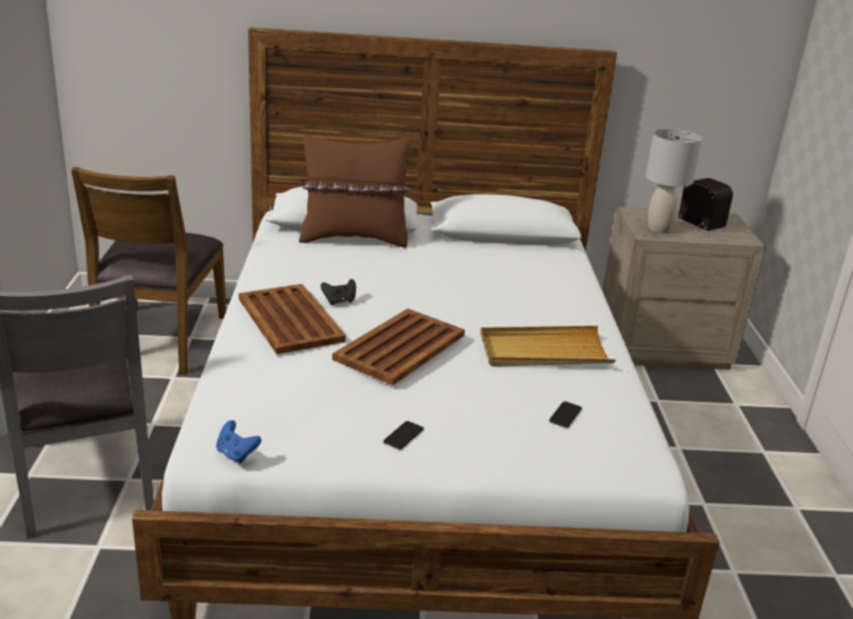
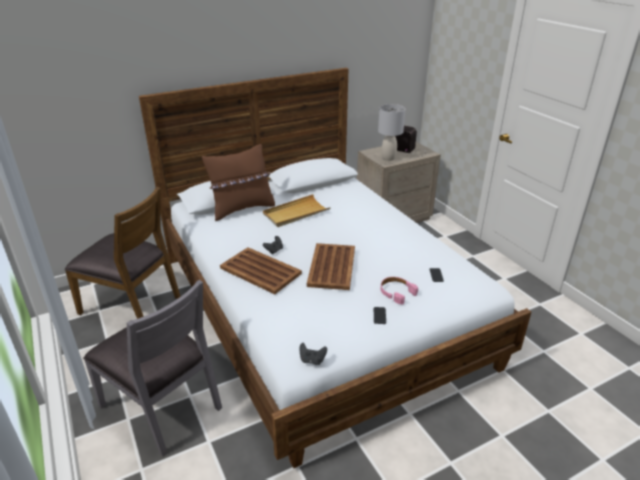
camera: 25 degrees left, 5 degrees up
(160, 339) = (132, 304): brown chair -> brown chair turned 45 degrees counterclockwise
(236, 454) = (312, 360): blue game controller -> black game controller
(467, 416) = (396, 293): none -> pink headphones
(544, 351) = (396, 244): beige tray -> beige tray (296, 213)

